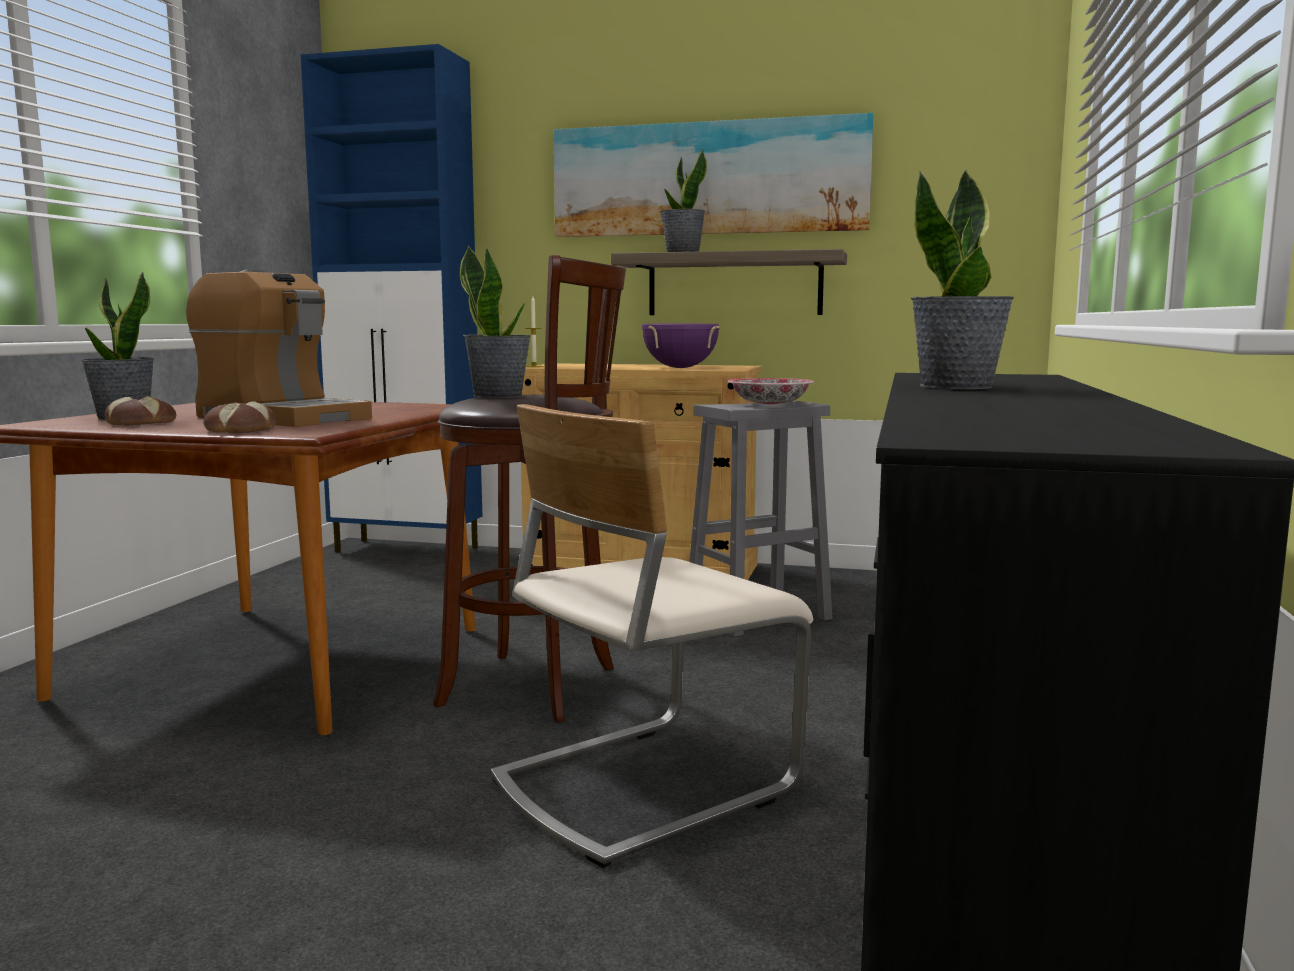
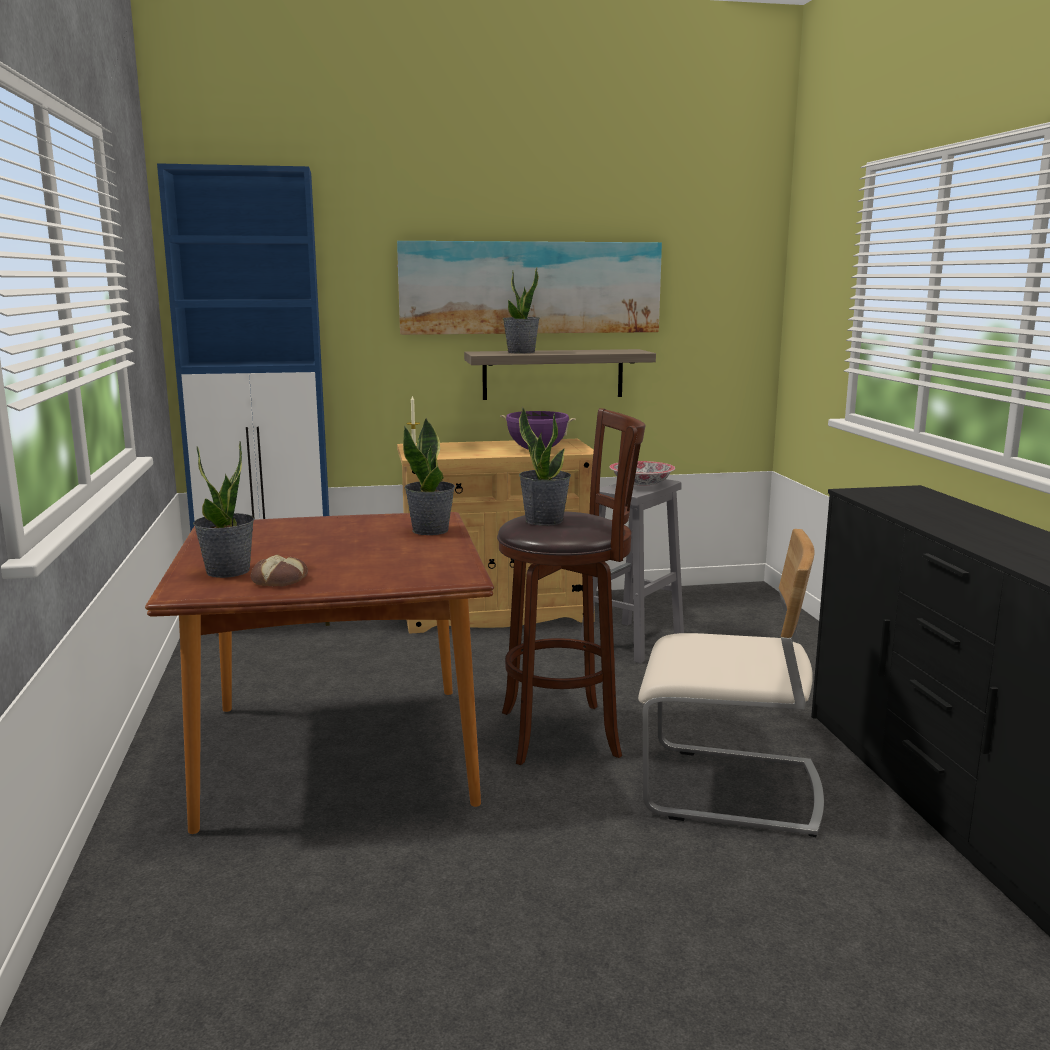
camera: 25 degrees left, 5 degrees up
(239, 430) = (398, 580): bread -> none
(280, 418) = (367, 555): coffee machine -> none
(642, 785) = (730, 790): beige chair -> beige chair turned 105 degrees counterclockwise
(957, 386) = (945, 522): potted plant -> potted plant (431, 530)

